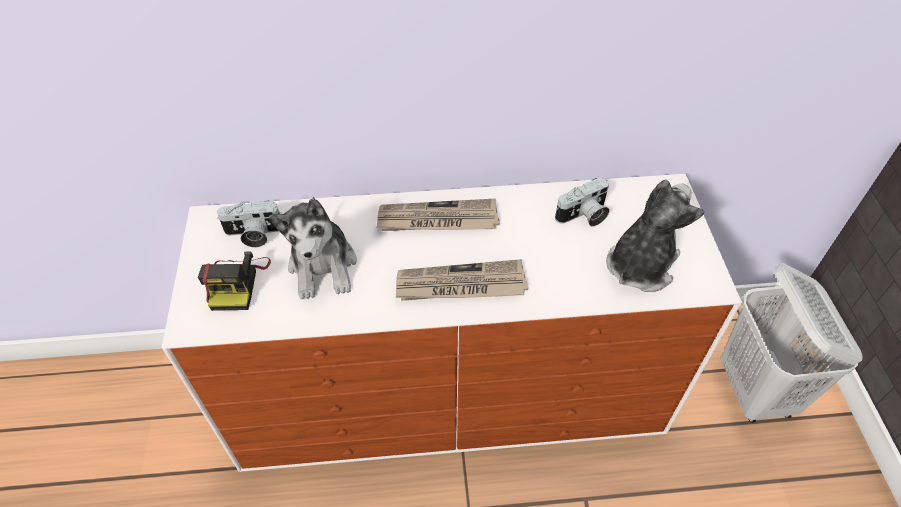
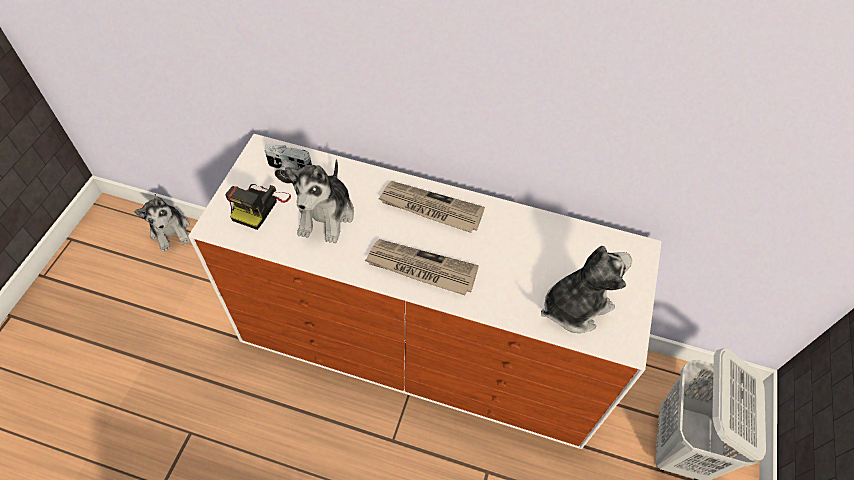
camera: 20 degrees right, 5 degrees up
(95, 376) = (171, 231): none -> plush toy
(583, 216) = (550, 247): camera -> none

